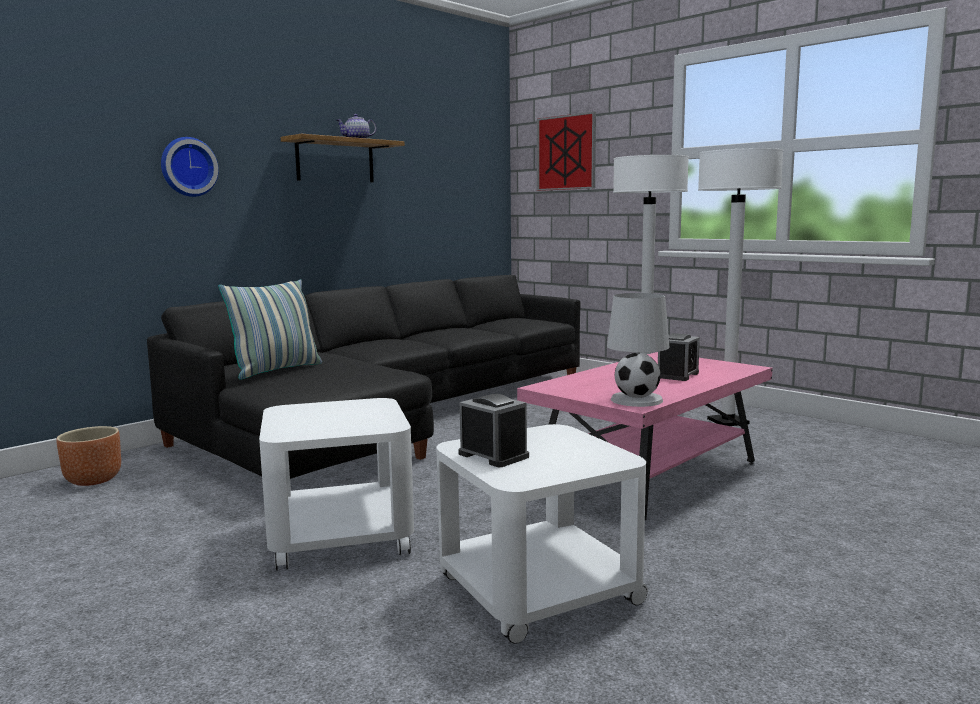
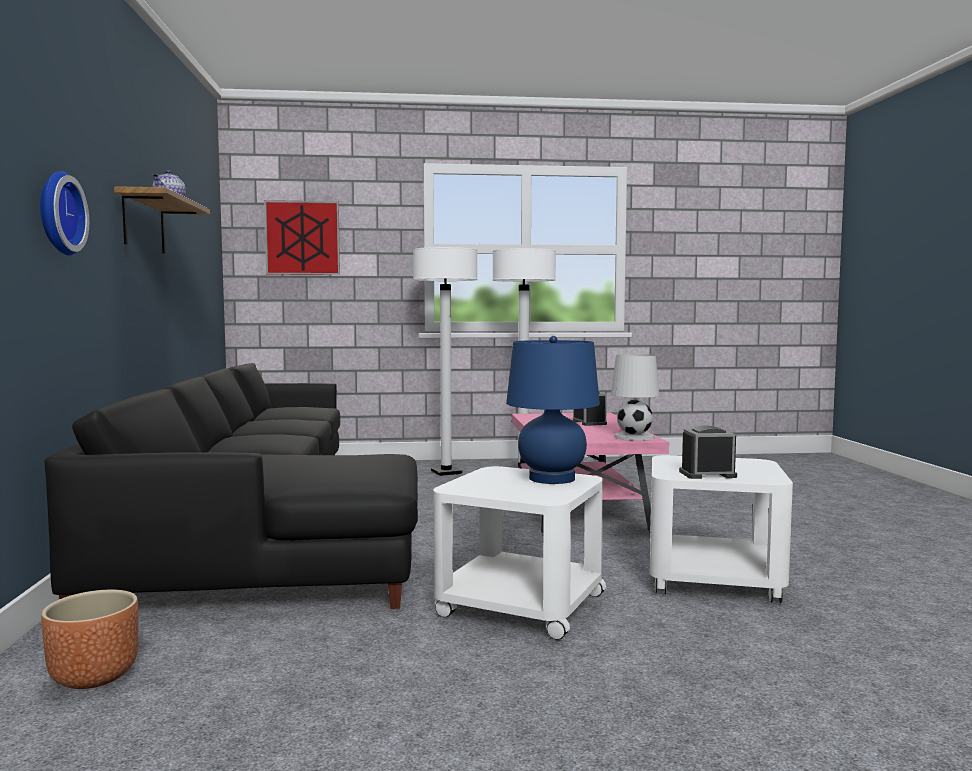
camera: 50 degrees left, 5 degrees down
(276, 370) = (276, 471): pillow -> none
(368, 420) = (552, 478): none -> blue table lamp

